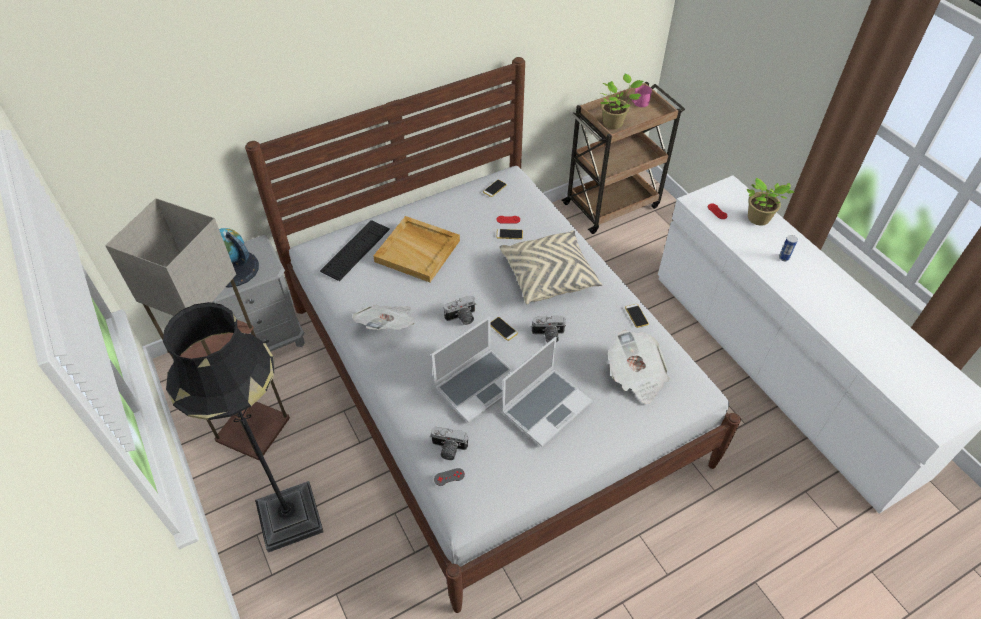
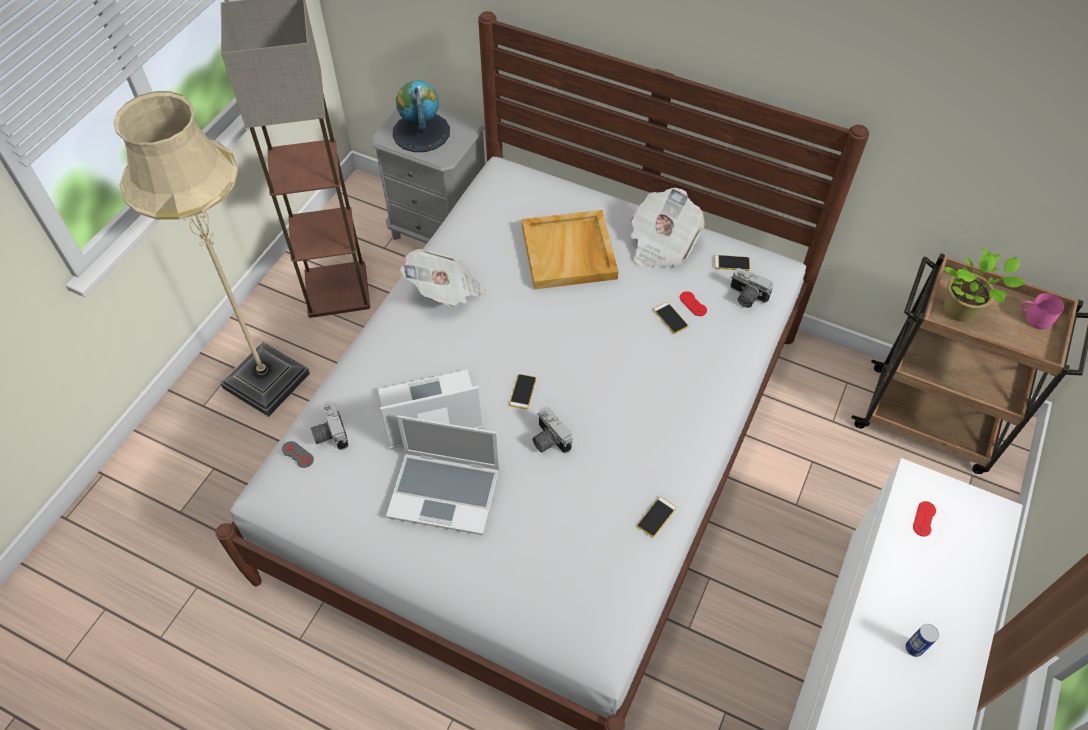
camera: 55 degrees right, 5 degrees up
(290, 517) = (266, 381): black floor lamp -> beige floor lamp
(355, 250) = (526, 203): keyboard -> none
(461, 318) = (507, 346): camera -> camera (746, 297)
(478, 384) = (429, 413): laptop -> laptop turned 150 degrees clockwise
(549, 276) = (640, 392): beige pillow -> none
(636, 376) = (559, 565): newspaper -> newspaper (662, 244)
(758, 219) = (961, 580): potted plant -> none

